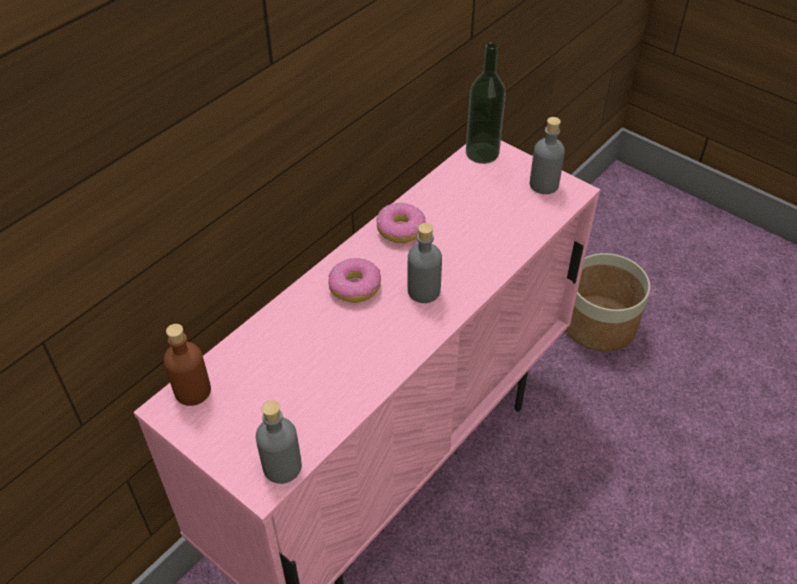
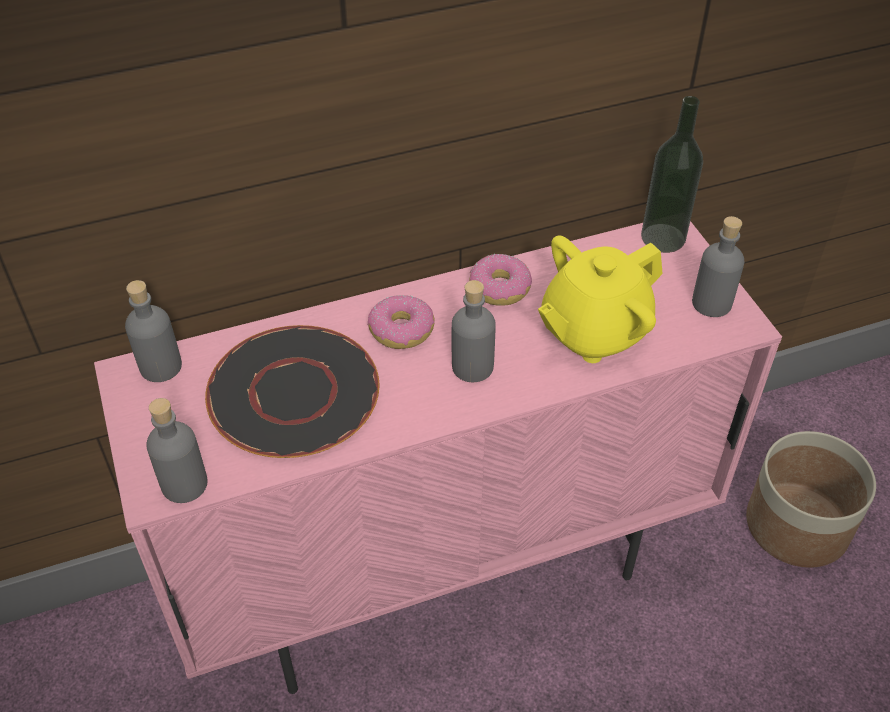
camera: 30 degrees right, 0 degrees up
(192, 391) = (160, 367): brown bottle -> grey bottle
(312, 364) = (295, 393): none -> black plate
(484, 233) = (593, 332): none -> yellow teapot

